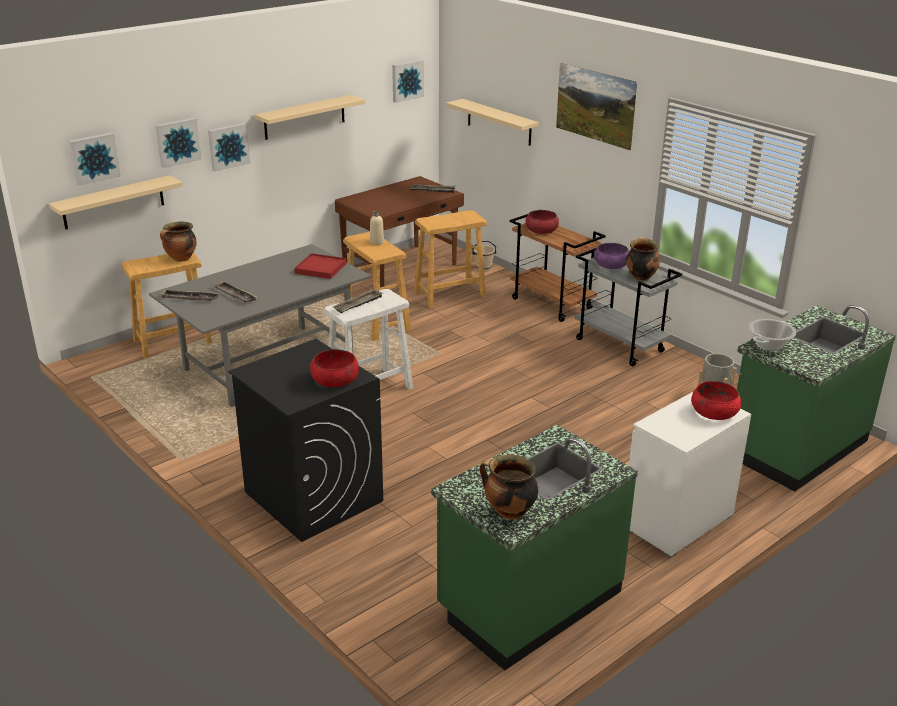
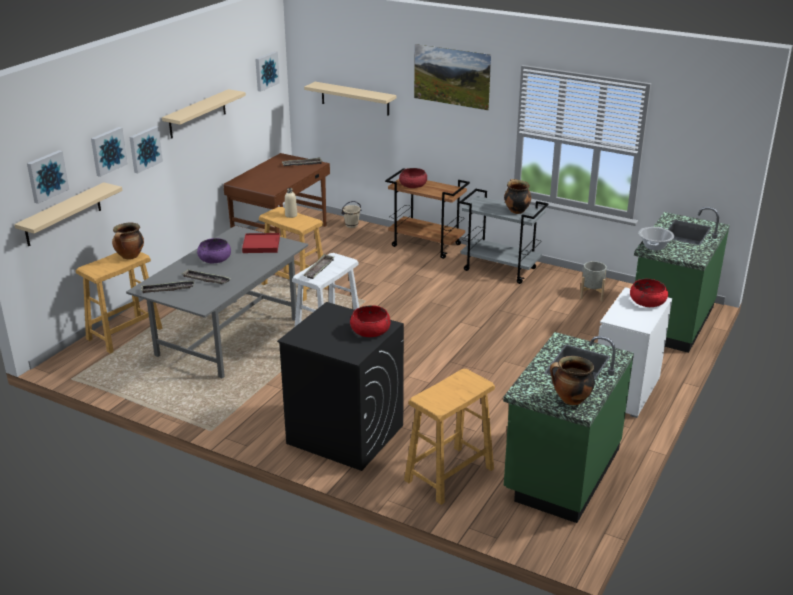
camera: 20 degrees left, 0 degrees up
(449, 294) = (338, 251): beige stool -> beige stool (448, 475)
(611, 264) = (487, 204): purple bowl -> purple bowl (214, 258)

